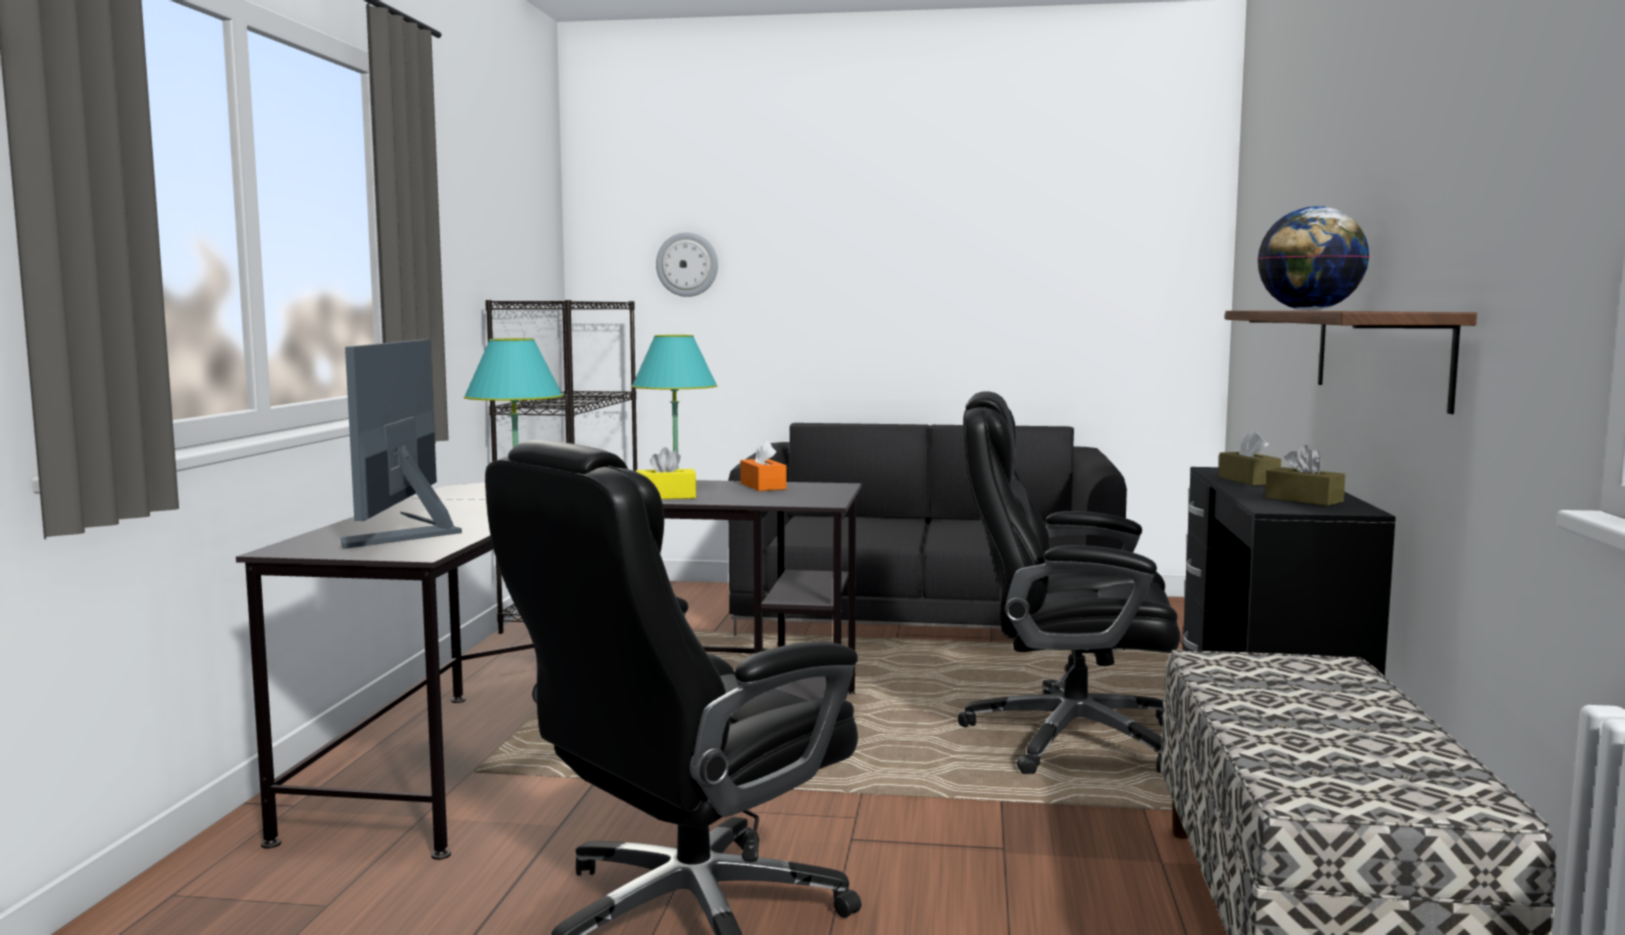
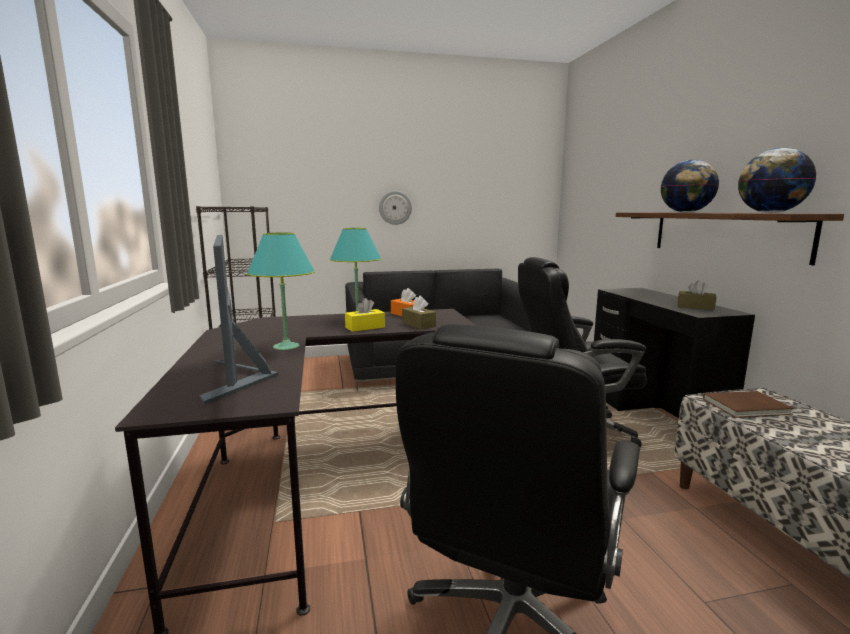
camera: 20 degrees left, 5 degrees up
(687, 264) = (295, 186): wall clock -> wall clock (395, 207)
(1248, 480) = (643, 296): brown tissue box -> brown tissue box (418, 324)
(1259, 675) = (748, 407): none -> brown book
(1374, 311) = (770, 213): none -> globe

